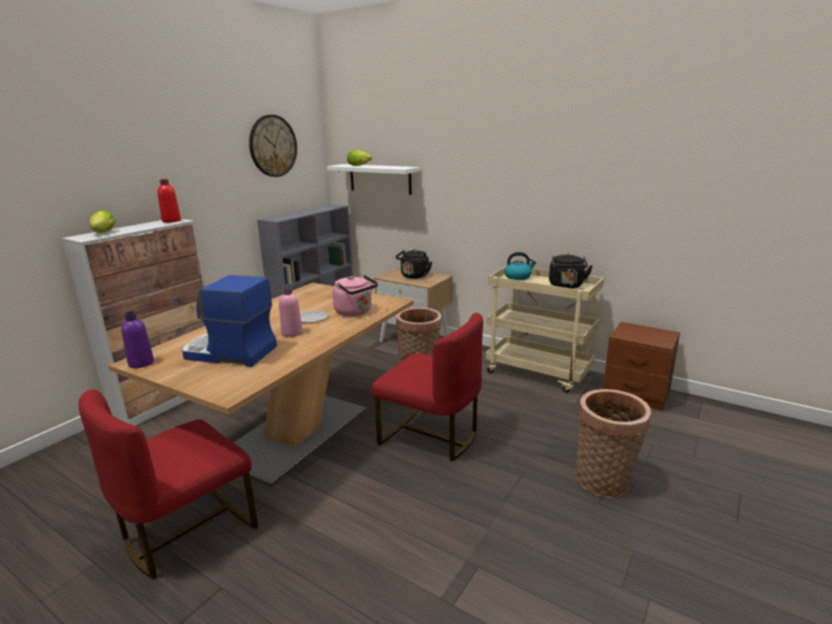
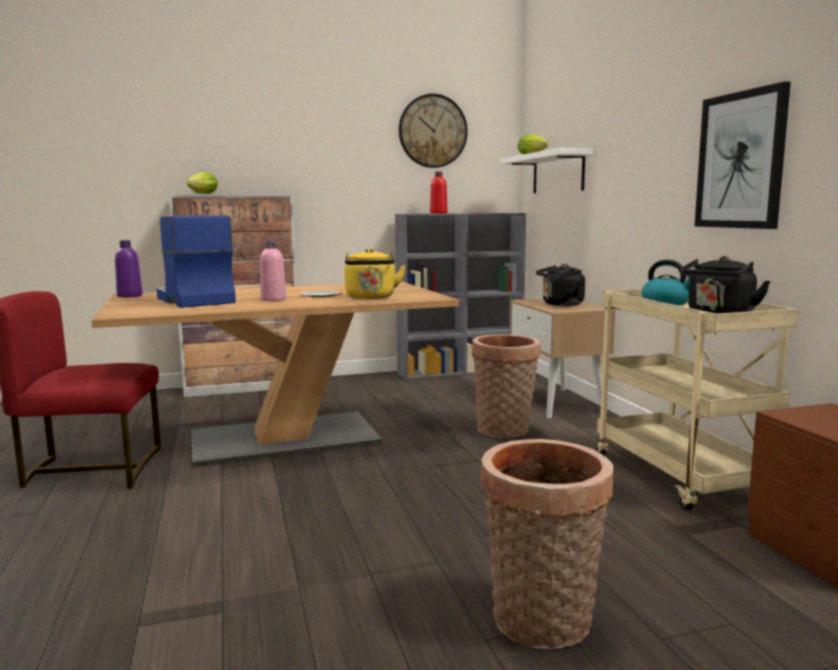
camera: 40 degrees right, 10 degrees down
(171, 221) = (276, 193): red bottle -> red bottle (438, 213)
(355, 312) = (371, 297): pink kettle -> yellow kettle
(430, 436) = (405, 485): red chair -> none
(554, 193) = (740, 160): none -> picture

